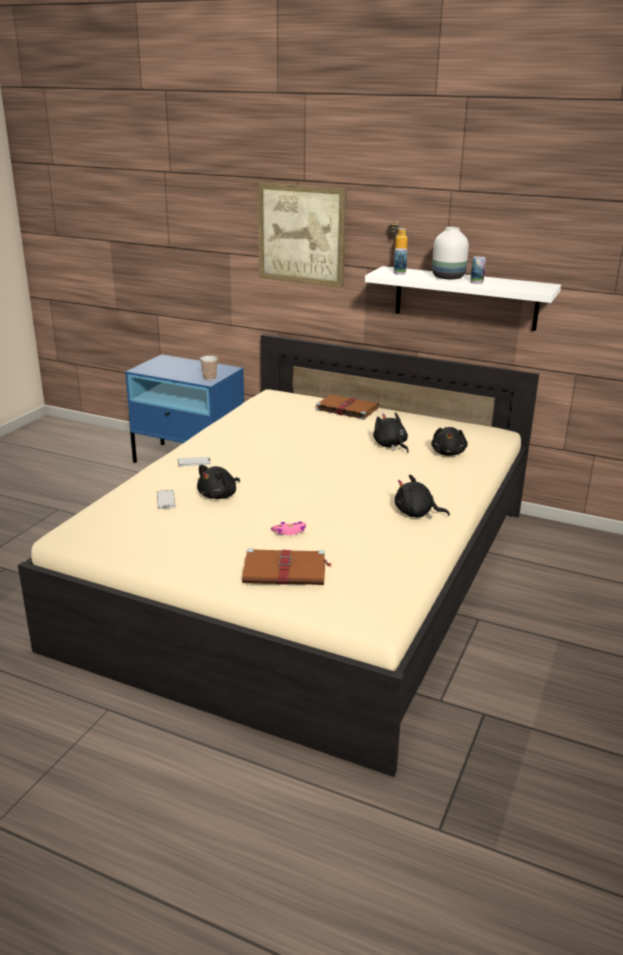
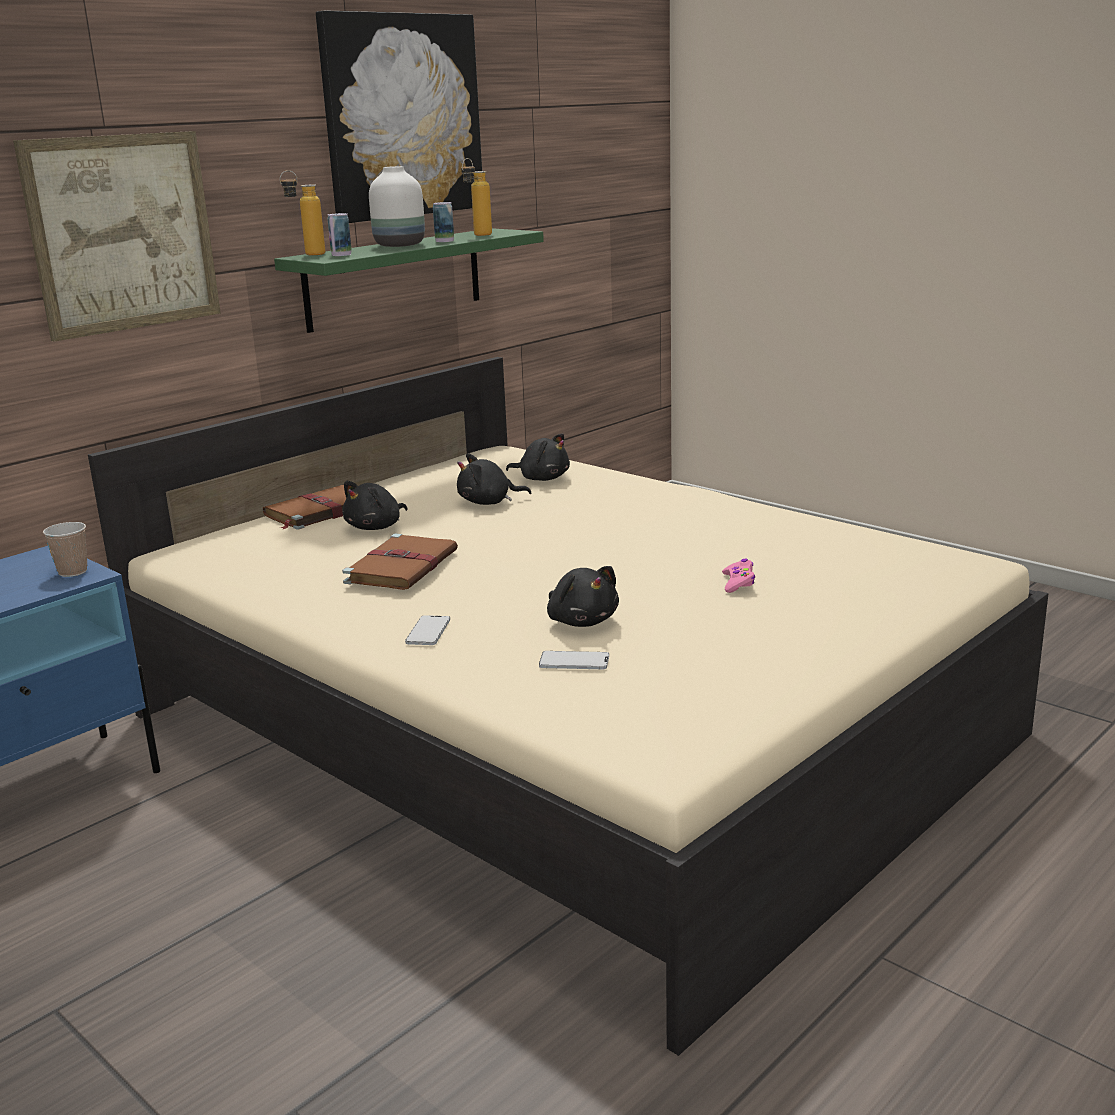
camera: 70 degrees left, 5 degrees down
(286, 571) = (855, 593): brown book -> brown book (403, 566)
(416, 513) = (713, 514): black plush toy -> black plush toy (376, 527)
(466, 298) = (394, 279): white shelf -> green shelf
(493, 195) = (401, 116): none -> picture
(511, 285) = (478, 235): none -> bottle

